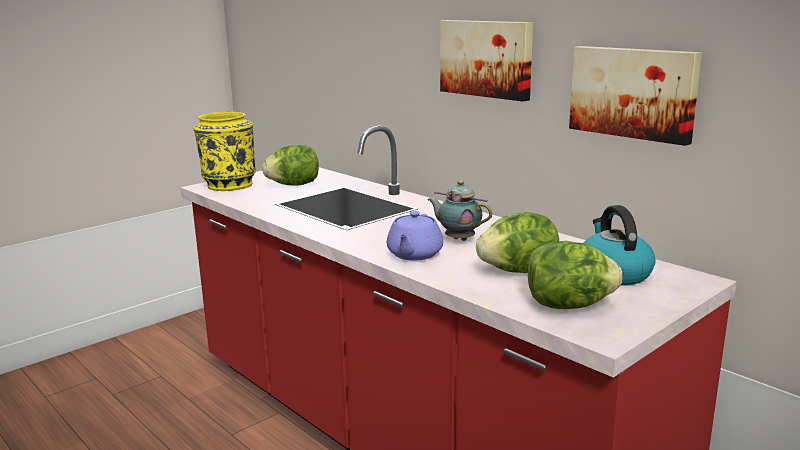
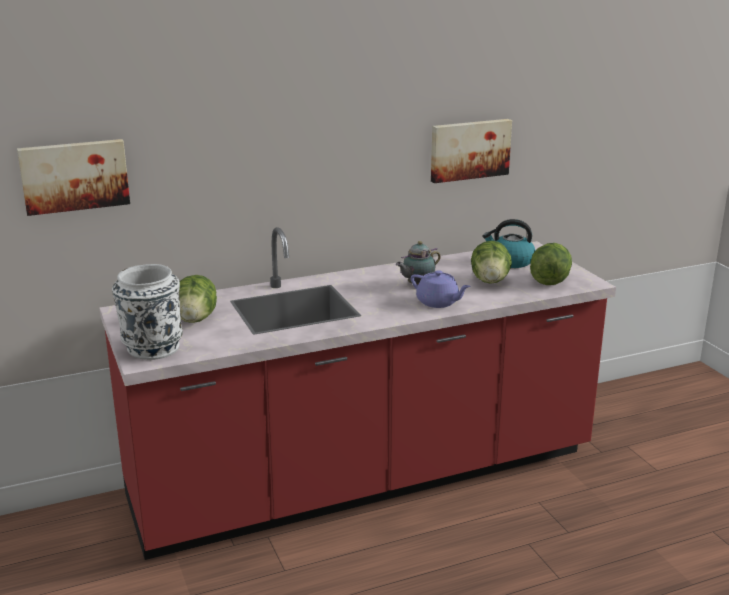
camera: 70 degrees left, 5 degrees up
(228, 185) = (152, 349): yellow vase -> white vase
(487, 58) = (353, 147): picture -> picture (74, 175)

